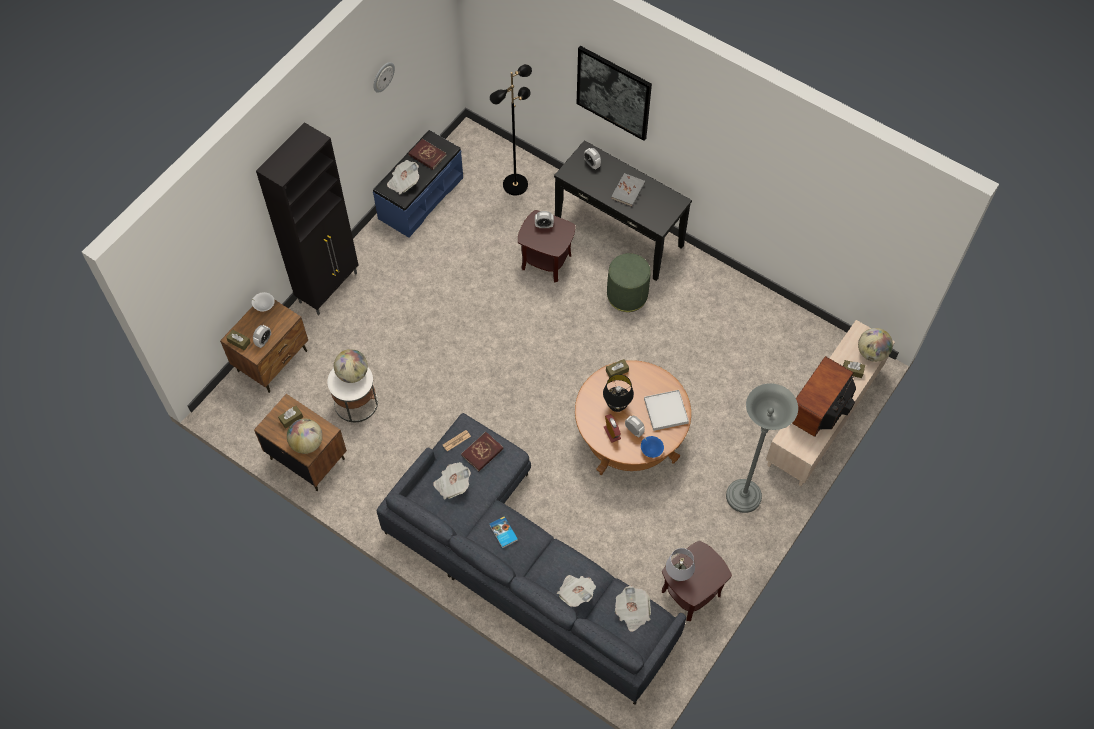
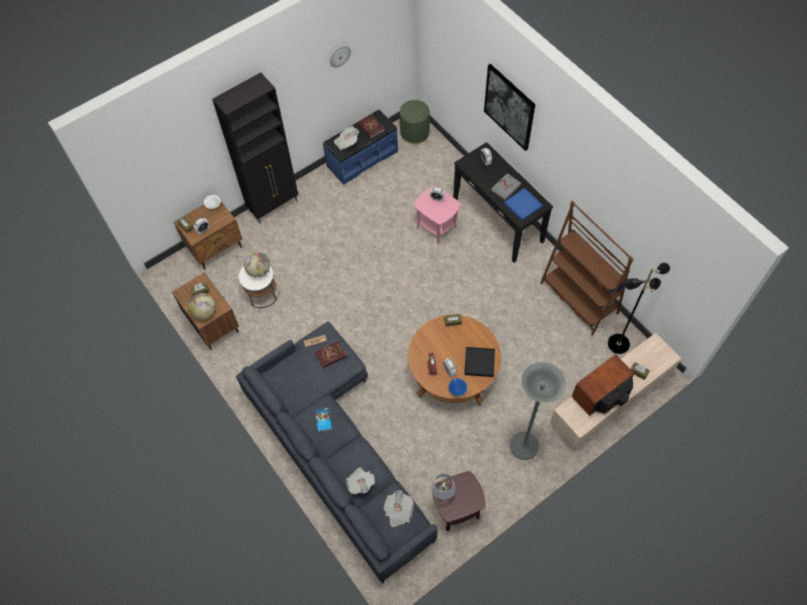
camera: 20 degrees right, 0 degrees up
(452, 484) = (299, 373): newspaper -> none
(515, 184) = (433, 165): black floor lamp -> black floor lamp (618, 343)
(546, 261) = (436, 227): brown side table -> pink side table
(617, 406) = (443, 348): black table lamp -> none
(627, 295) = (488, 267): green ottoman -> green ottoman (415, 133)
(656, 207) = (523, 205): none -> blue tray
(666, 411) = (479, 362): white tray -> black tray
(748, 303) = (579, 298): none -> brown bookcase
(871, 353) = (659, 362): globe -> none

